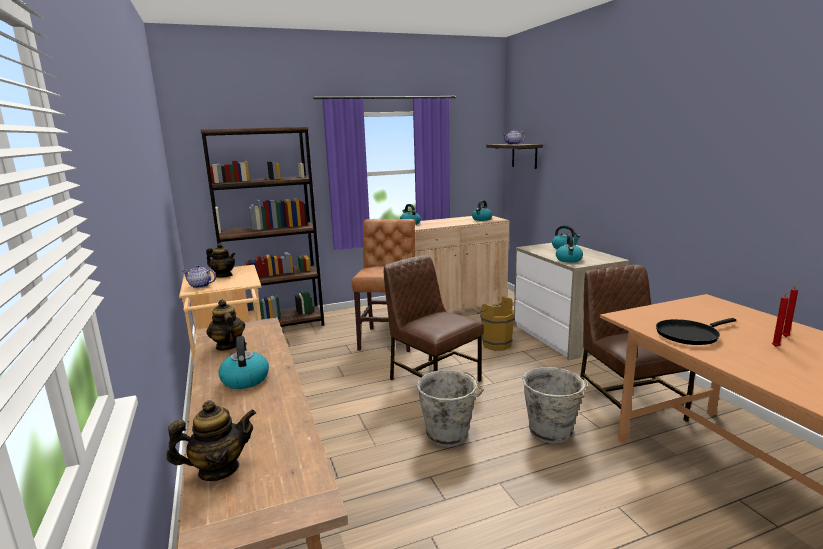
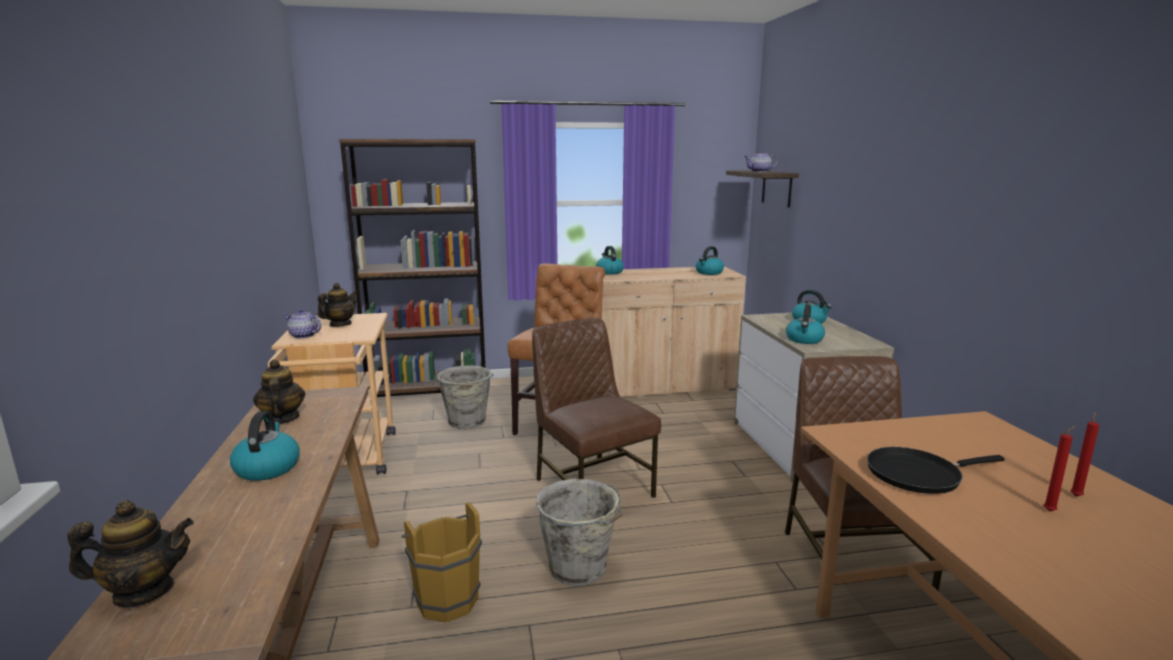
camera: 10 degrees right, 0 degrees up
(223, 276) = (340, 325): teapot -> teapot turned 90 degrees counterclockwise
(494, 344) = (696, 446): brown bucket -> brown bucket (446, 598)
(551, 432) = (722, 586): grey bucket -> grey bucket (467, 422)

